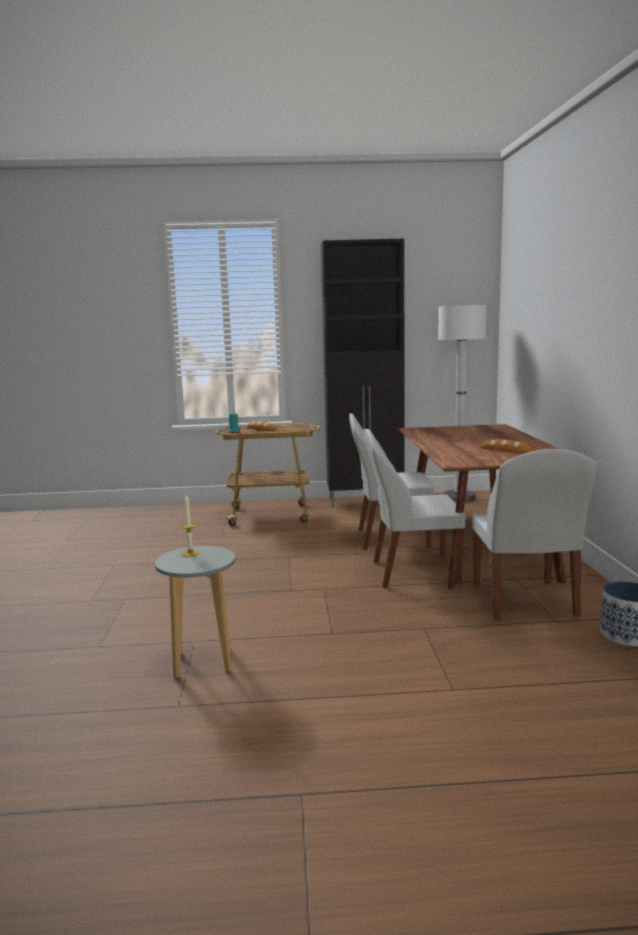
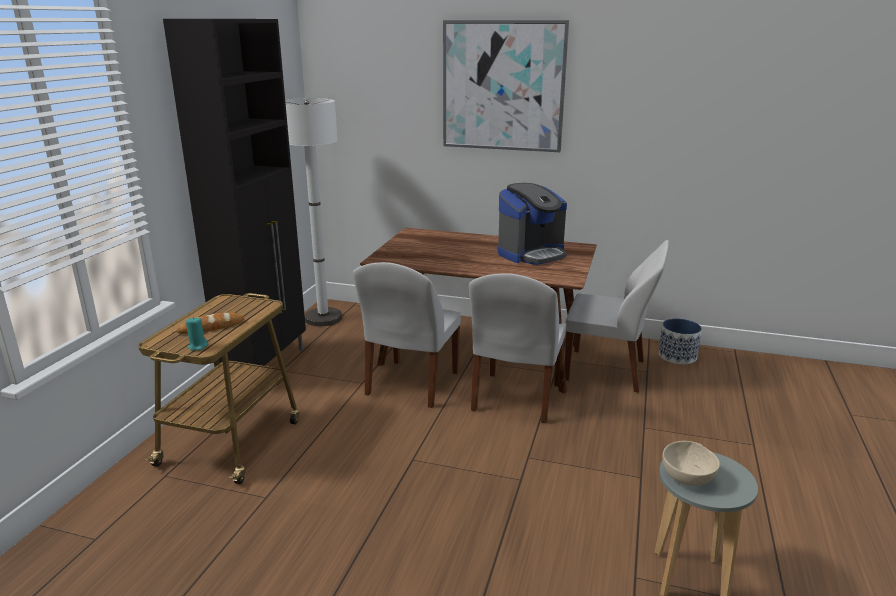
camera: 70 degrees left, 10 degrees up
(190, 553) = (688, 477): candle -> beige bowl
(505, 450) = (531, 254): bread -> coffee machine
(575, 283) = (503, 86): none -> picture

